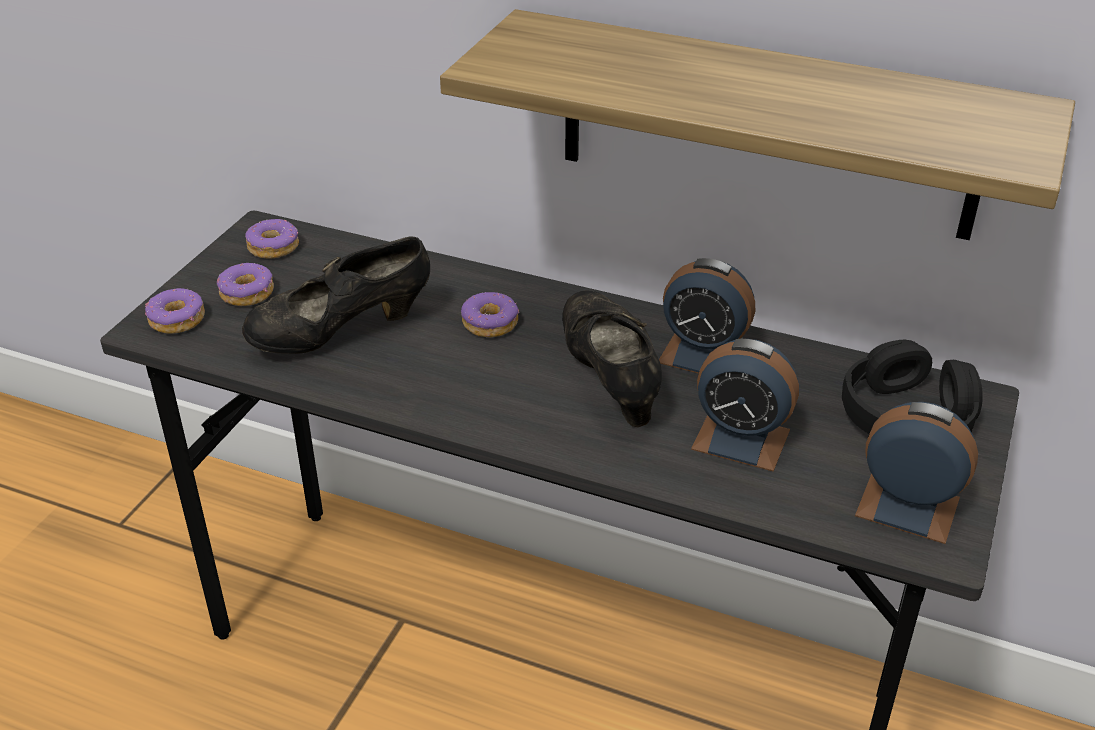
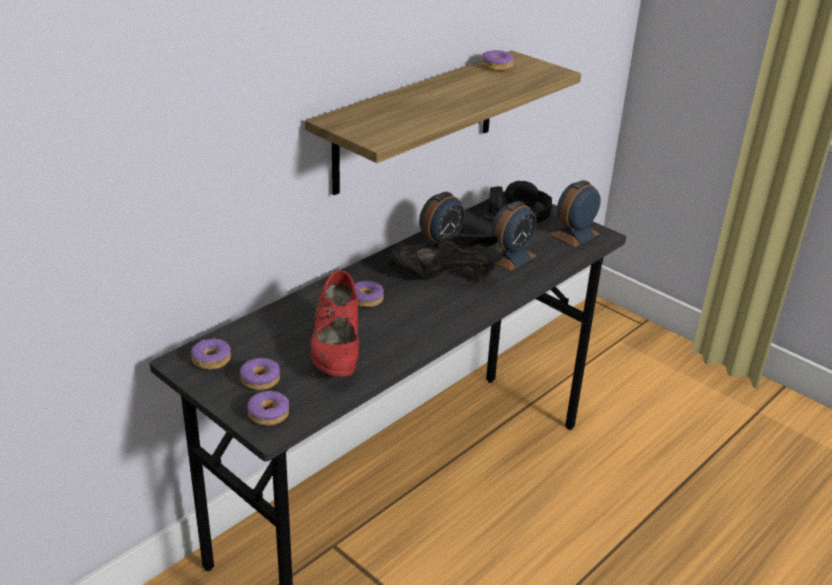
camera: 70 degrees left, 5 degrees down
(341, 333) = (336, 351): black shoe -> red shoe
(949, 100) = (497, 67): none -> donut

